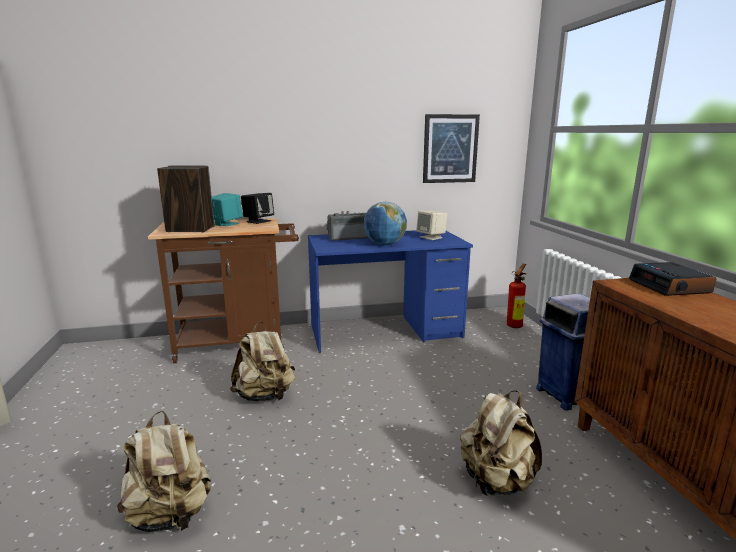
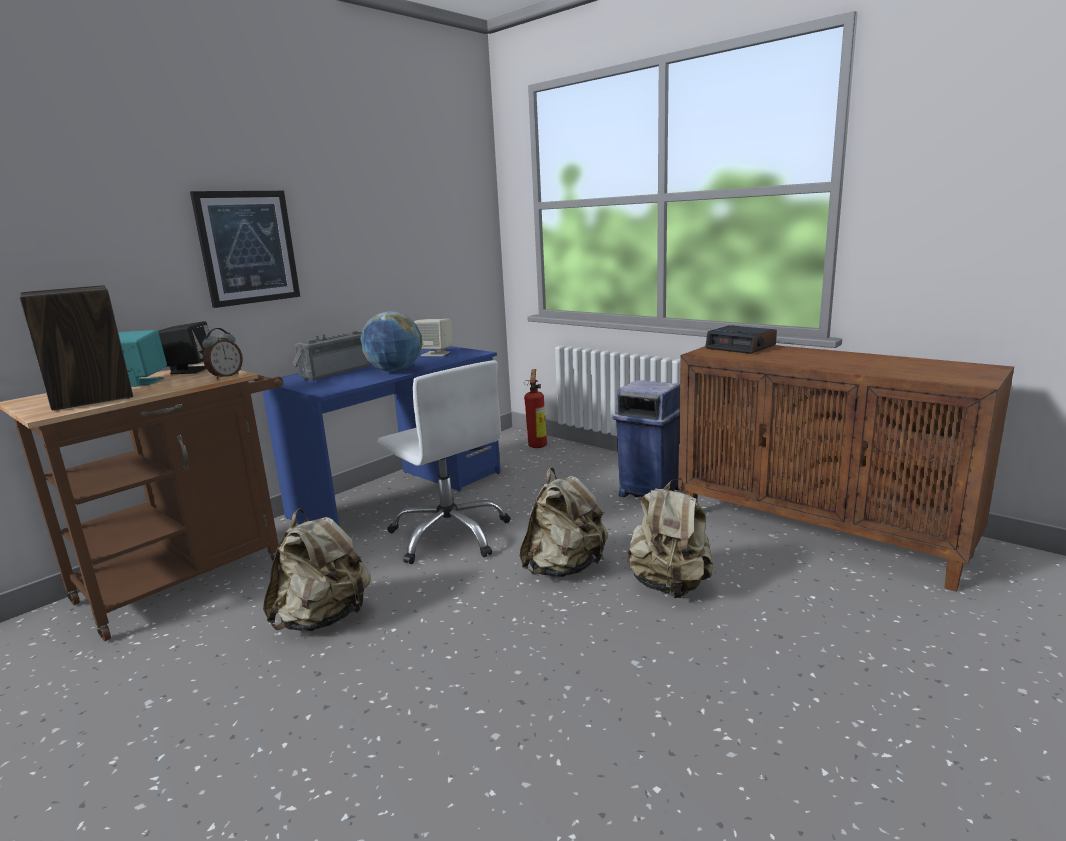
camera: 35 degrees left, 0 degrees up
(170, 515) = (363, 798): beige backpack -> beige backpack (564, 568)
(263, 228) = (225, 376): none -> alarm clock
(385, 371) = (450, 535): none -> white office chair
(450, 149) = (422, 237): picture -> picture (247, 247)

